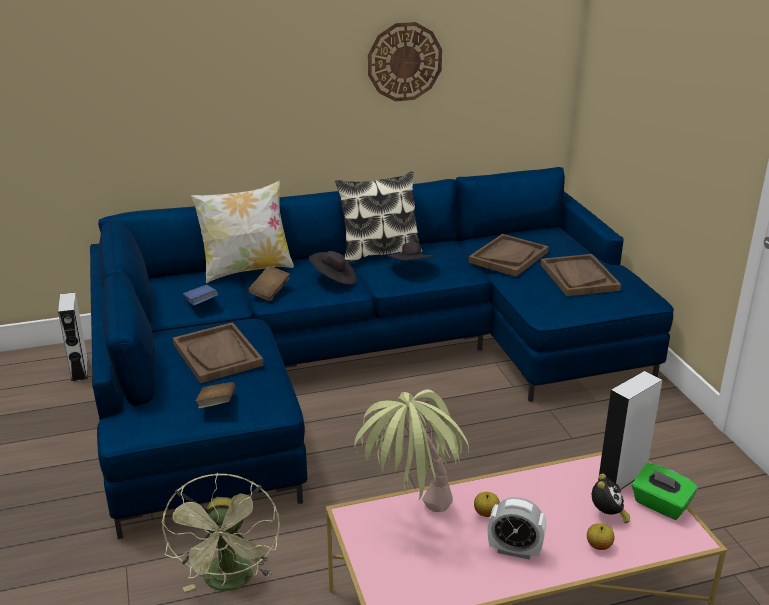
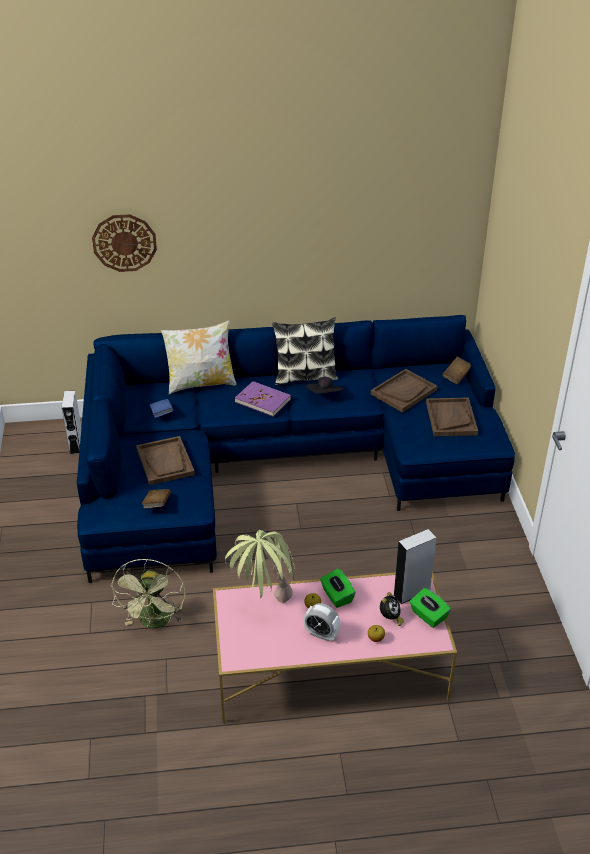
camera: 10 degrees right, 10 degrees up
(269, 292) = (213, 408): brown book -> brown book (456, 376)
(333, 279) = (263, 400): black hat -> purple book
(404, 61) = (335, 231): wall clock -> wall clock (124, 242)
(516, 495) = (336, 596): none -> green tissue box

